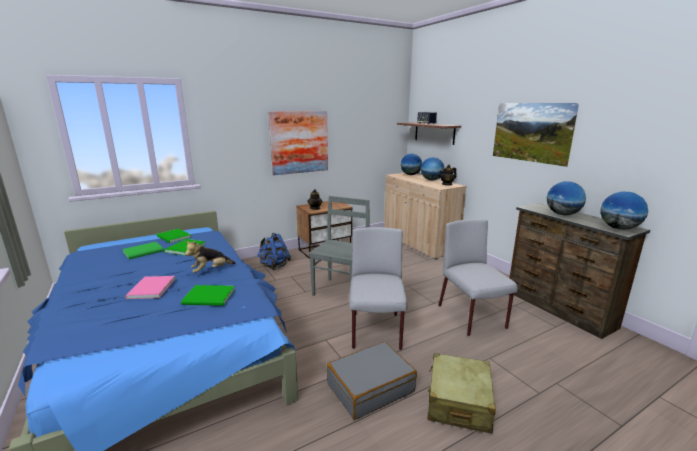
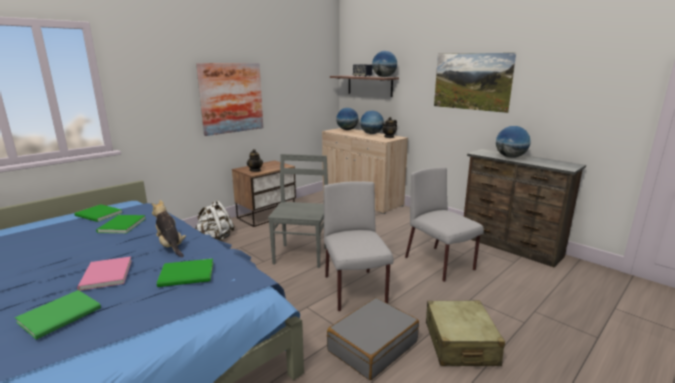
camera: 15 degrees left, 0 degrees up
(144, 251) = (69, 234): green book -> green book (62, 315)
(211, 270) = (171, 246): plush toy -> plush toy turned 105 degrees clockwise
(274, 266) = (216, 238): blue backpack -> white backpack
(619, 228) = (562, 165): globe -> globe (384, 77)

